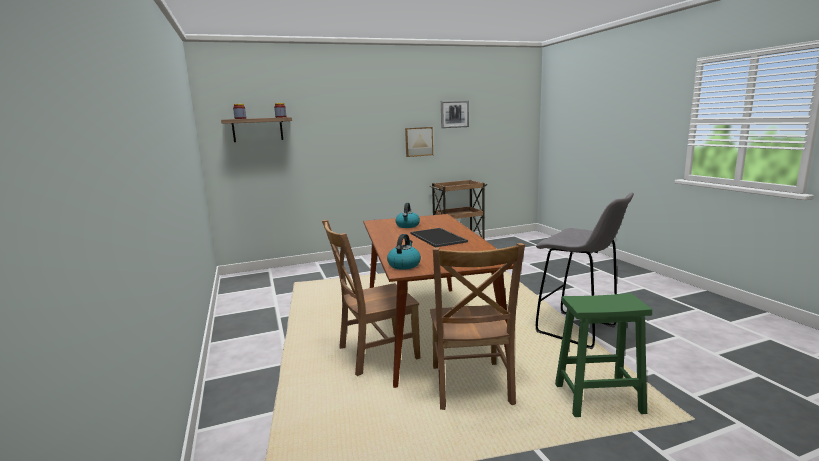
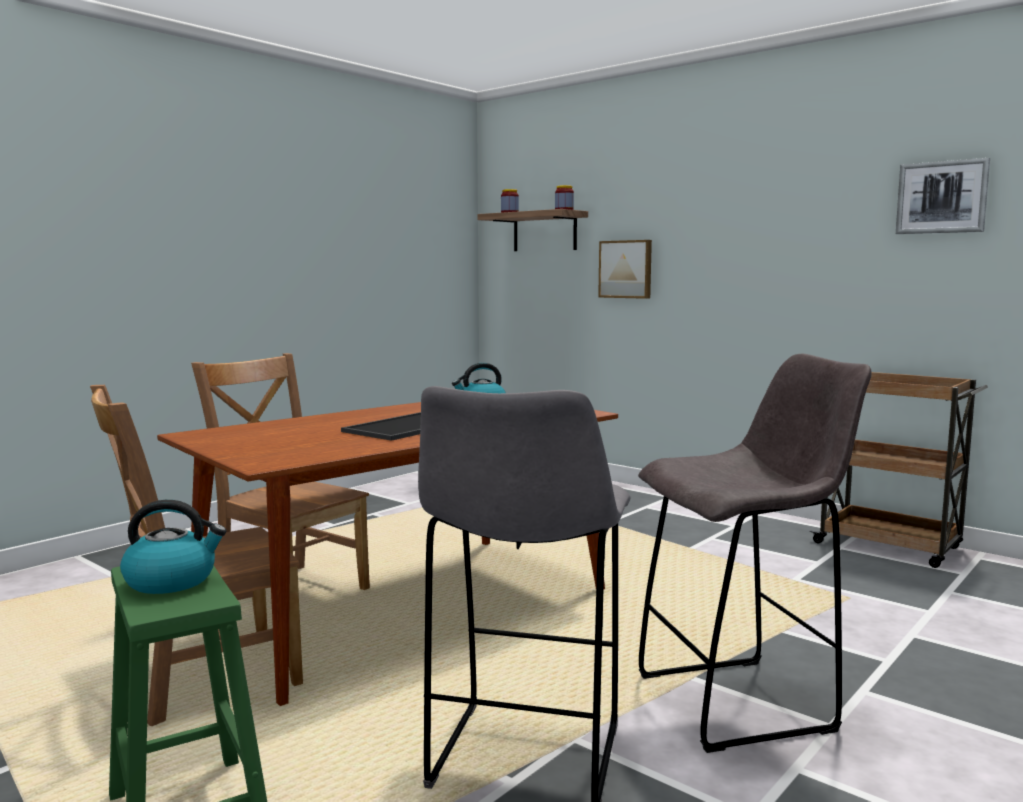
camera: 60 degrees right, 5 degrees down
(404, 265) = (227, 431): kettle -> kettle (172, 580)
(418, 141) = (831, 265): picture -> picture (626, 269)
(556, 293) = (740, 702): none -> grey stool

